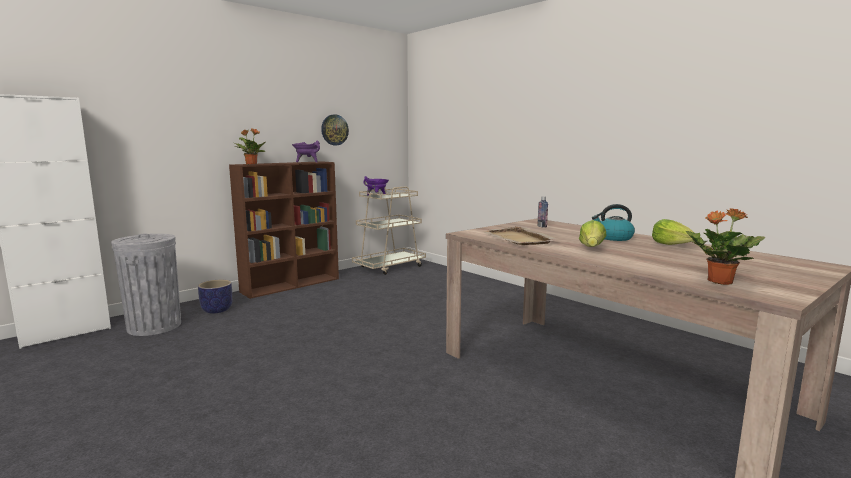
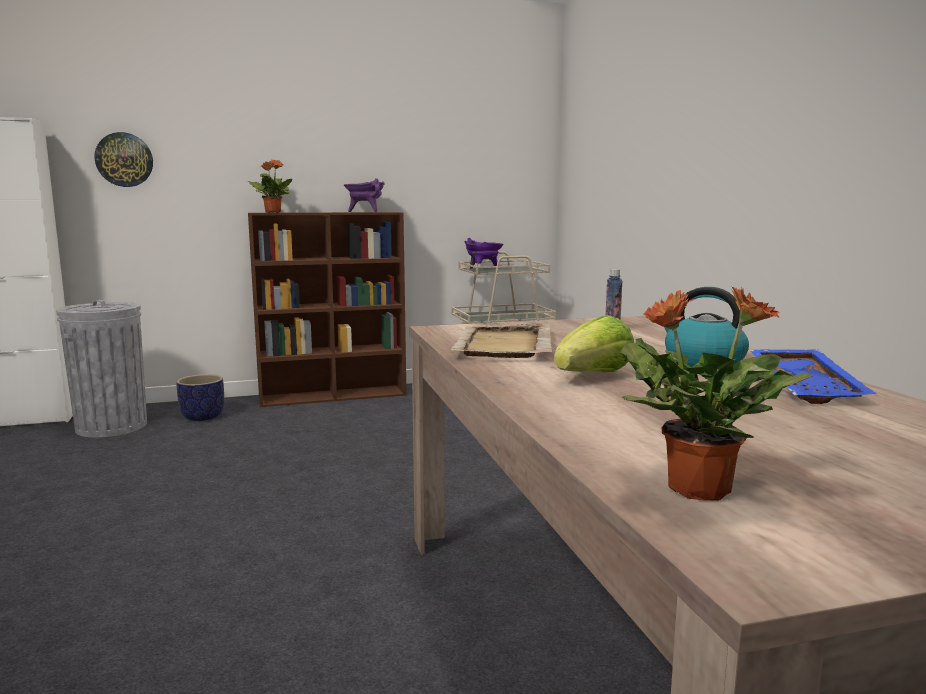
camera: 25 degrees right, 0 degrees up
(334, 130) = (422, 164): wall clock -> wall clock (124, 160)
(672, 245) = (808, 389): lettuce -> blue tray

